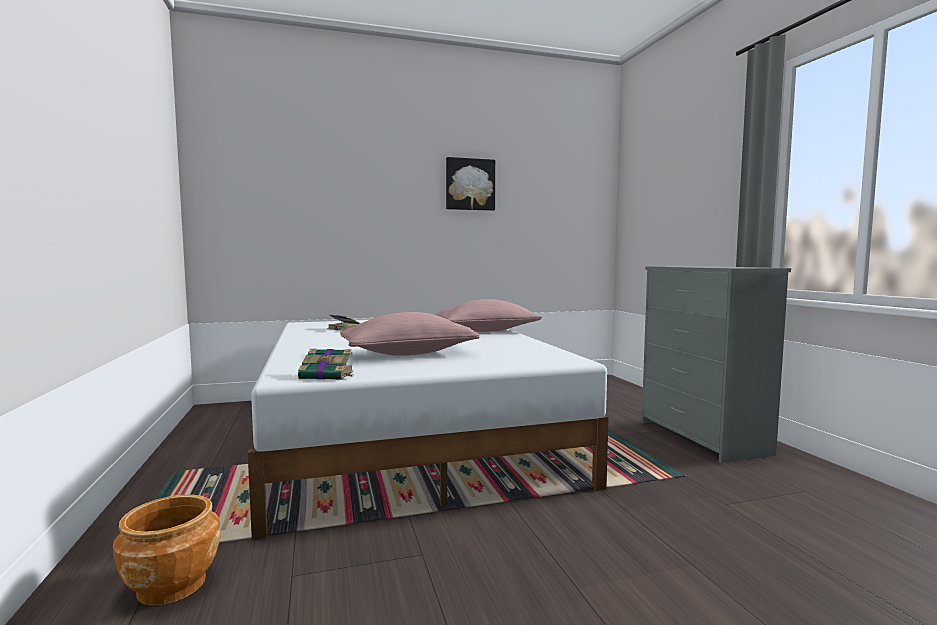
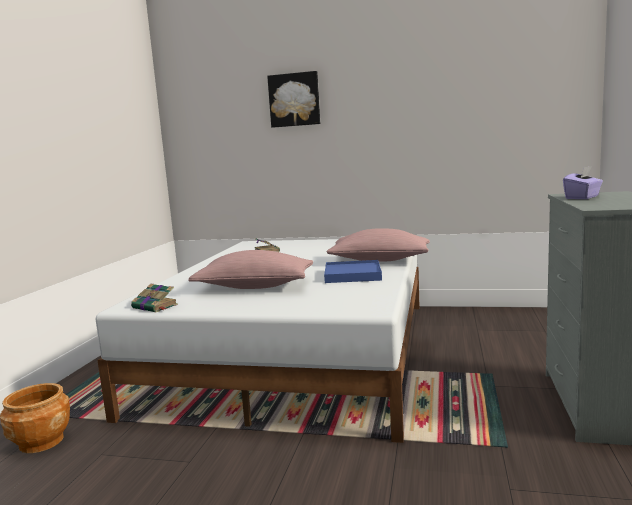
camera: 30 degrees right, 5 degrees up
(470, 184) = (407, 98): picture -> picture (294, 100)
(488, 341) = (352, 275): none -> blue tray
(686, 266) = (582, 197): none -> purple tissue box

